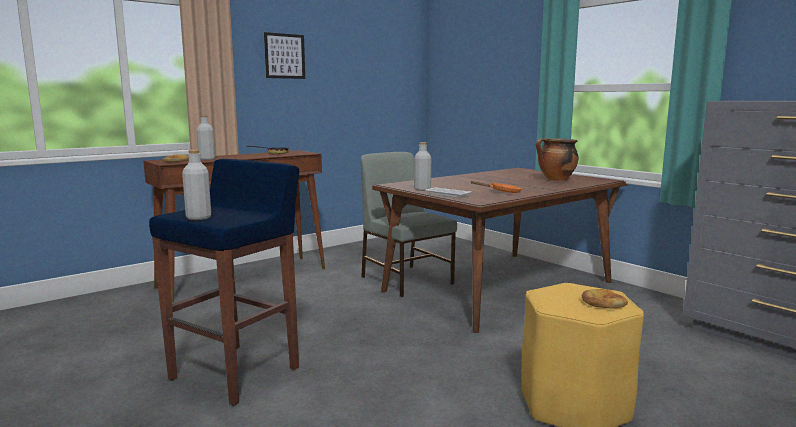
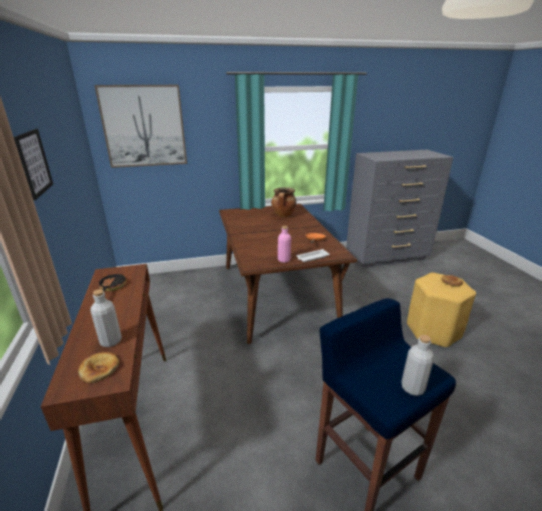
camera: 65 degrees left, 15 degrees up
(406, 280) = (233, 325): grey chair -> none
(422, 189) = (284, 260): grey bottle -> pink bottle
(464, 59) = (144, 126): none -> picture

